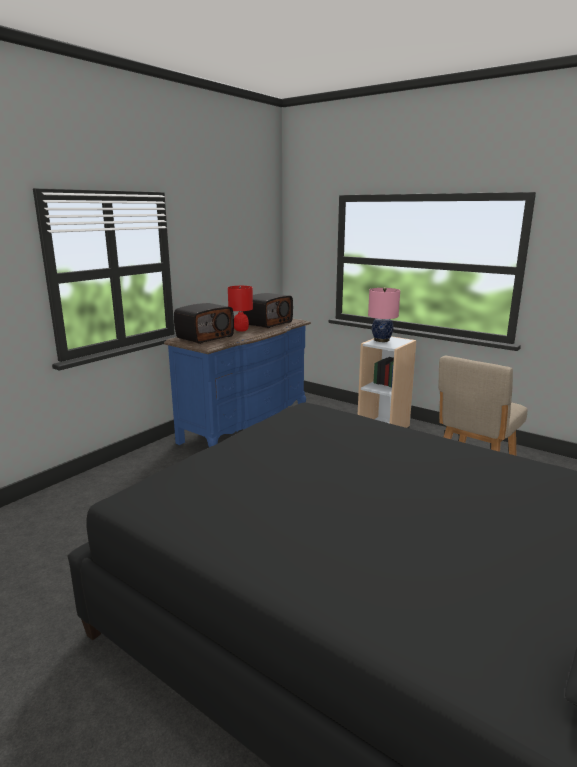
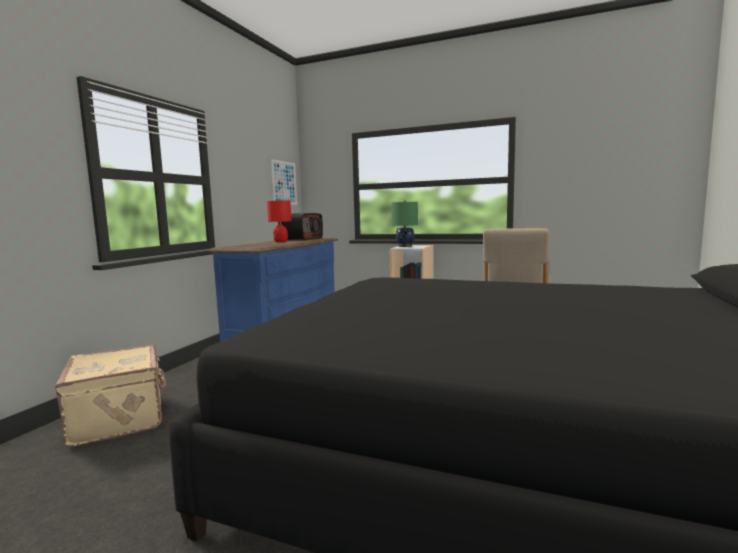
camera: 15 degrees left, 10 degrees down
(71, 505) = (120, 418): none -> beige suitcase
(204, 337) = (249, 245): radio -> none
(260, 251) = (284, 183): none -> picture
(381, 340) = (405, 246): pink table lamp -> green table lamp

